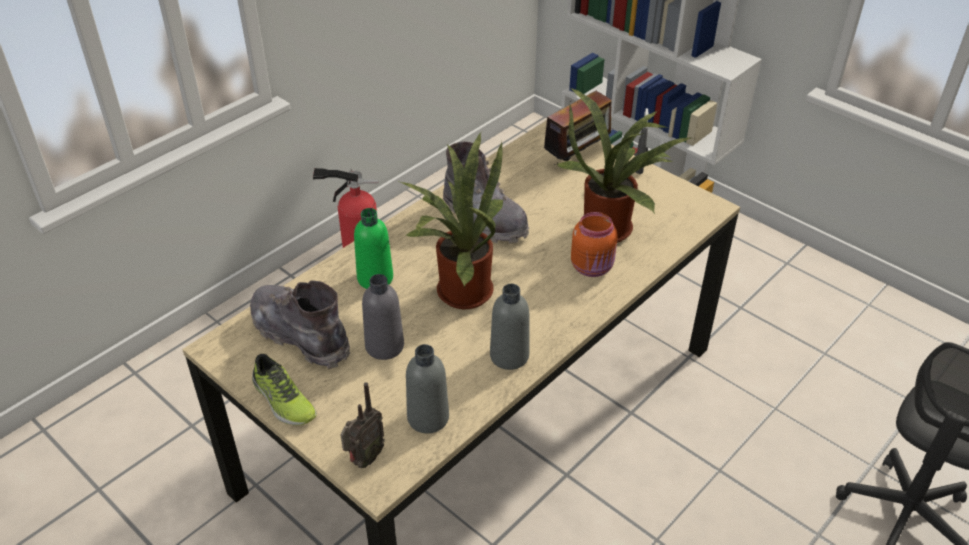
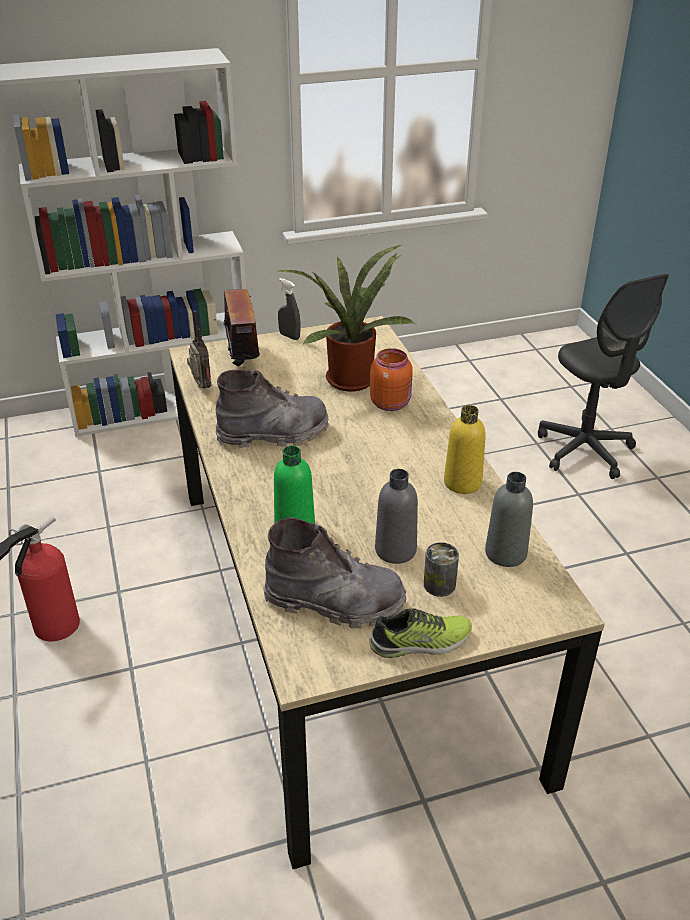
camera: 60 degrees left, 5 degrees down
(300, 335) = (335, 602): grey boot -> grey boot turned 150 degrees counterclockwise
(358, 388) = (439, 585): none -> can
(364, 459) = (533, 609): radio -> radio (201, 388)
(459, 290) = (357, 481): potted plant -> none
(509, 356) = (462, 483): grey bottle -> yellow bottle

